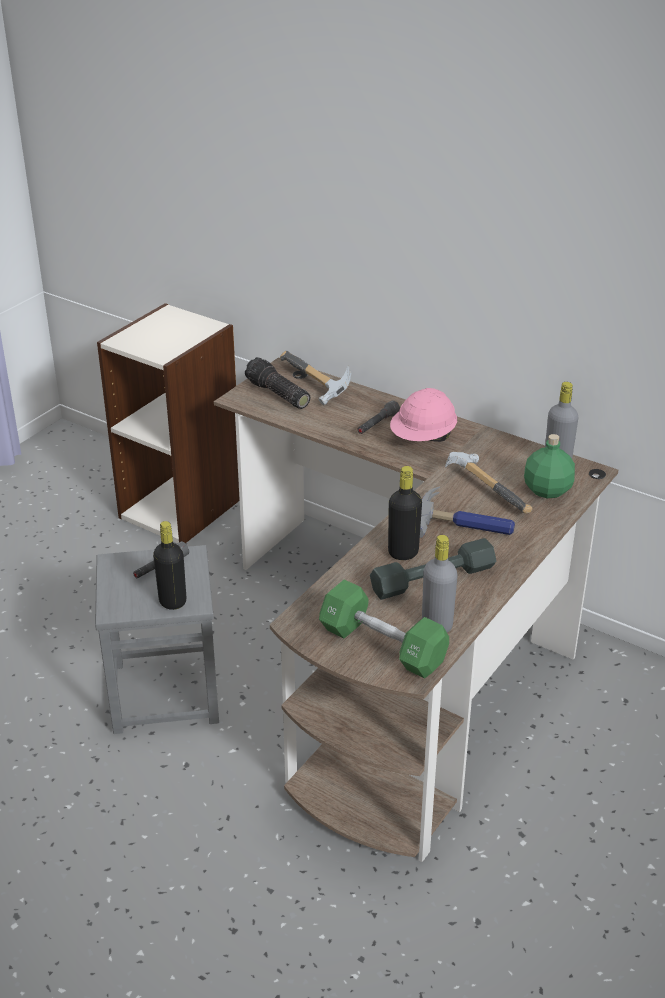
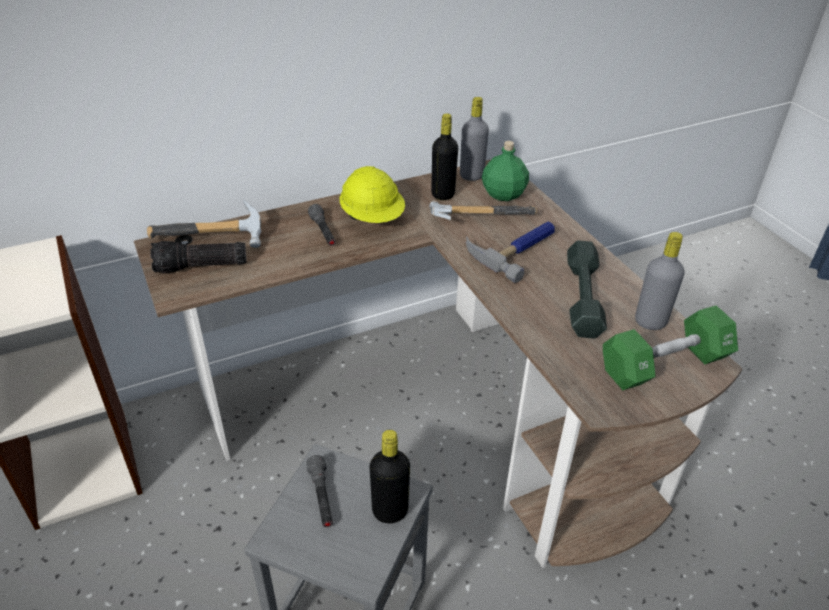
camera: 60 degrees left, 5 degrees up
(403, 553) = (533, 298): black bottle -> black bottle (443, 194)
(423, 439) = (373, 218): pink hard hat -> yellow hard hat

